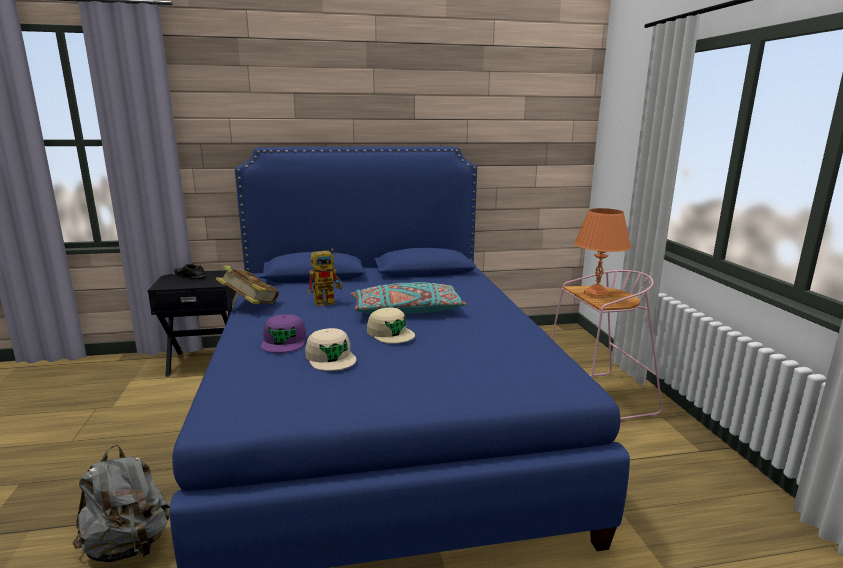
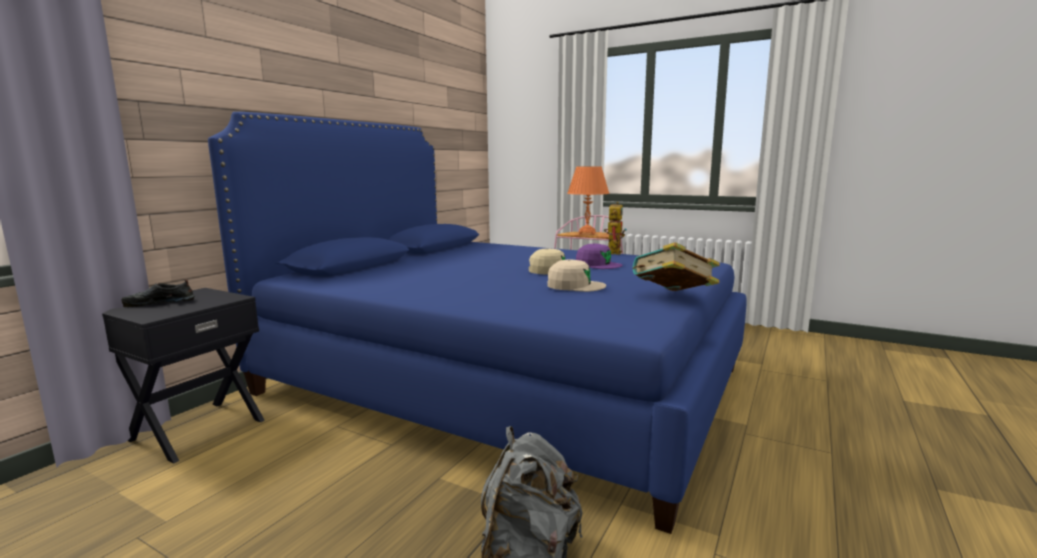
camera: 50 degrees left, 5 degrees down
(250, 305) = (374, 290): book -> book (672, 297)
(284, 341) = (505, 292): purple cap -> purple cap (598, 264)
(328, 302) = (436, 272): toy robot -> toy robot (613, 252)
(407, 311) = (513, 262): turquoise pillow -> none

